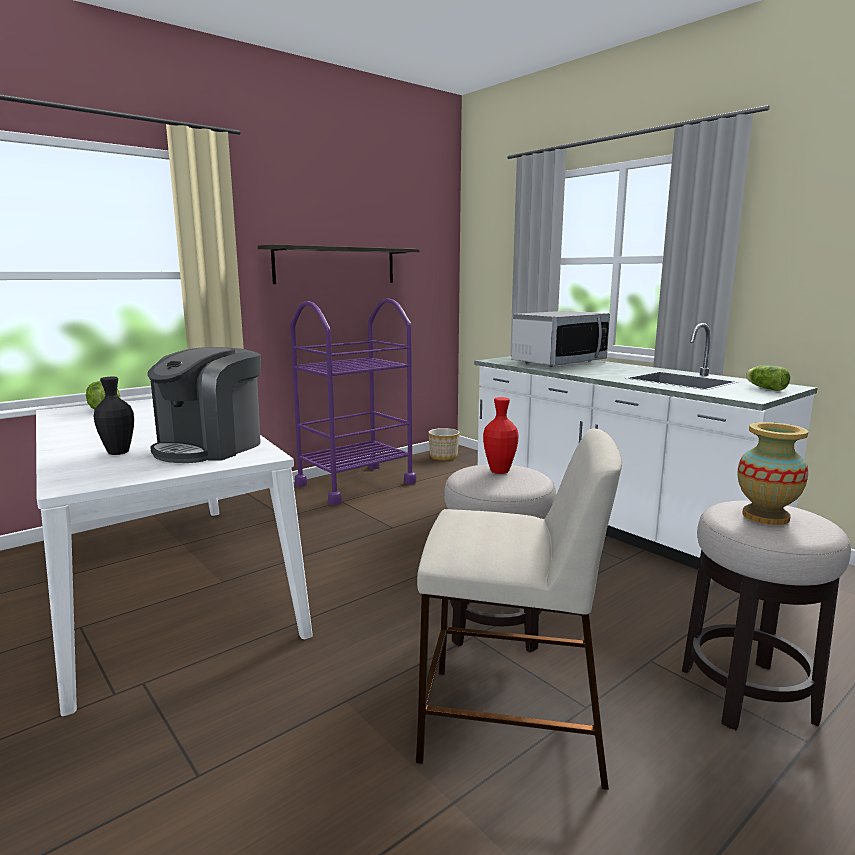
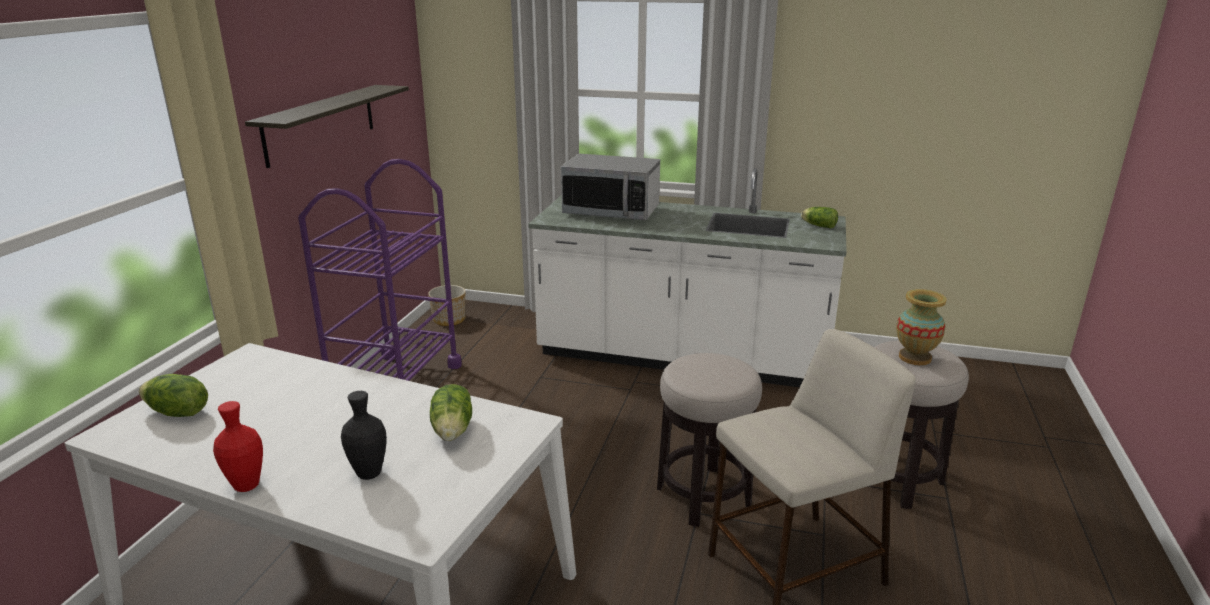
camera: 35 degrees left, 10 degrees up
(210, 447) = (453, 430): coffee machine -> lettuce
(499, 471) = (706, 366): red vase -> red vase (246, 485)
(559, 362) = (611, 211): microwave -> microwave turned 90 degrees clockwise

